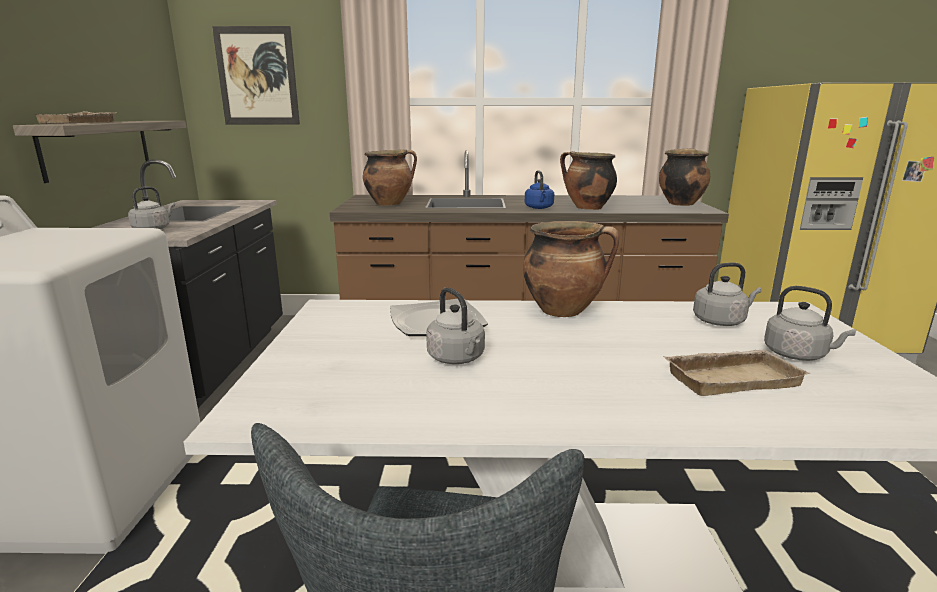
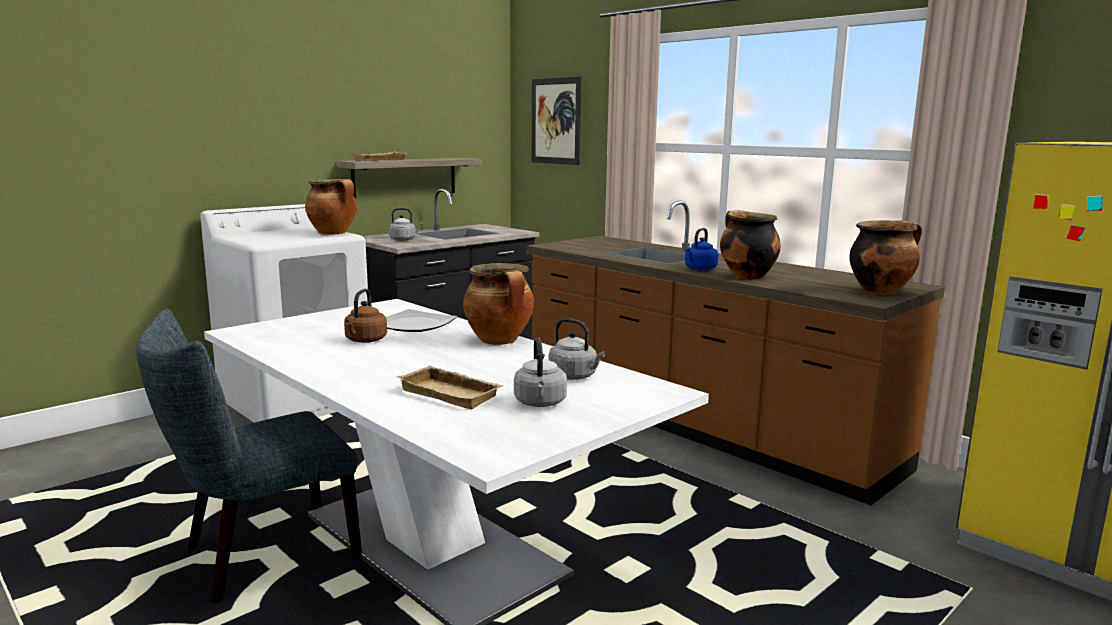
camera: 45 degrees right, 5 degrees down
(390, 204) = (593, 246): cooking pot -> cooking pot (334, 233)
(457, 358) = (365, 340): grey kettle -> brown kettle

